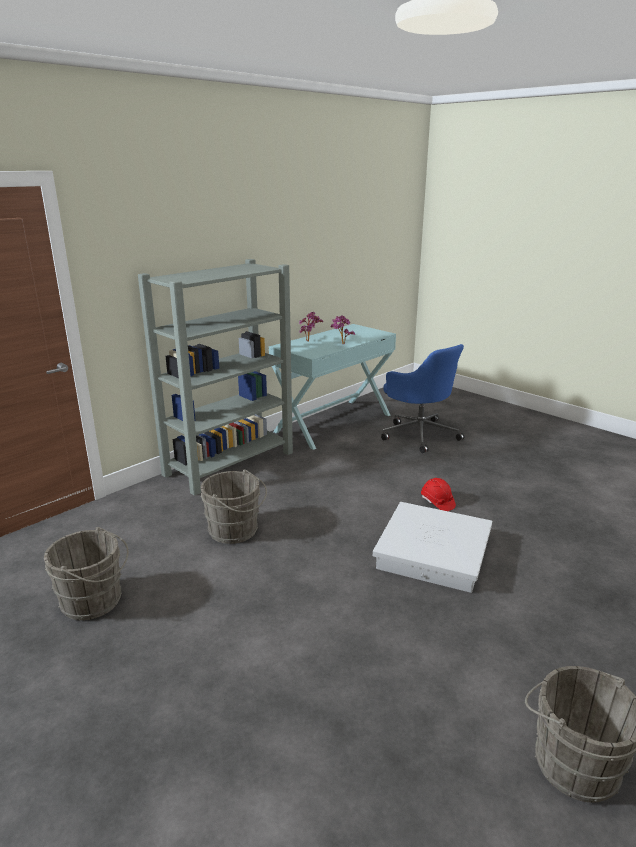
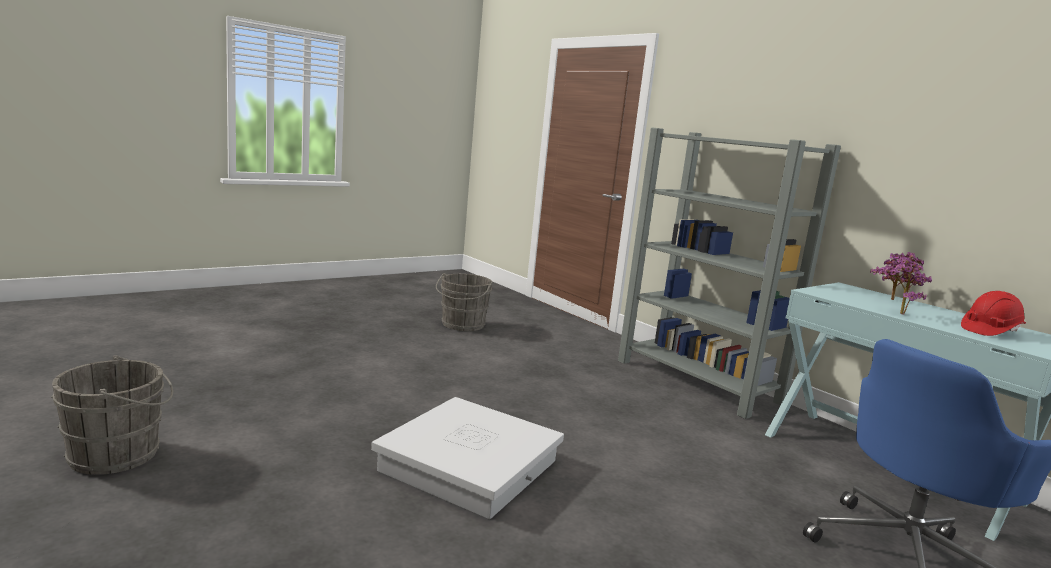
camera: 95 degrees right, 10 degrees down
(236, 531) = (547, 371): grey bucket -> none
(437, 502) = (607, 503): red hard hat -> red hard hat (989, 331)

